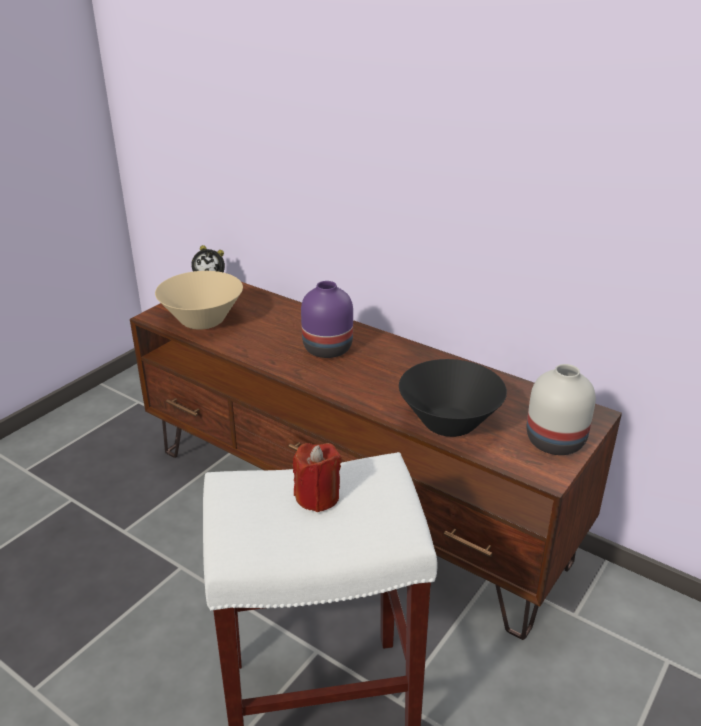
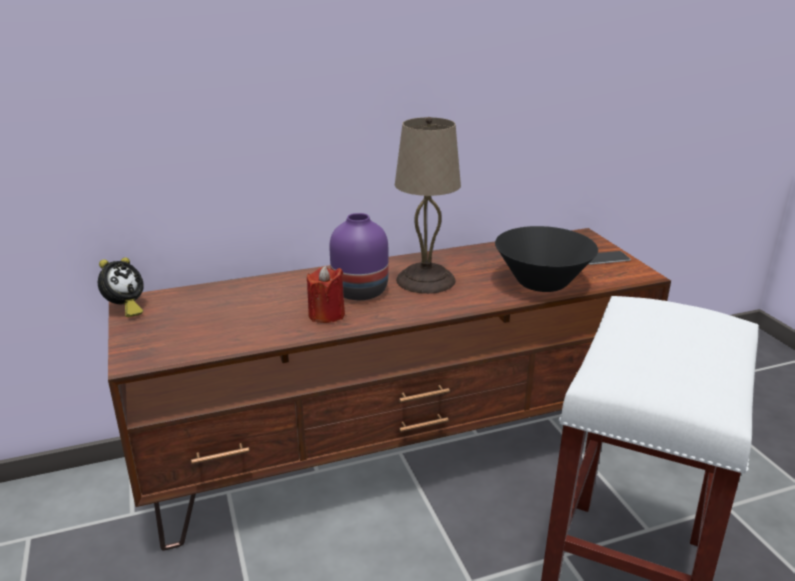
camera: 55 degrees left, 5 degrees down
(202, 321) = (199, 335): beige bowl -> none
(317, 497) = (661, 343): red candle -> red candle (326, 315)
(382, 368) = (427, 280): none -> beige table lamp
(555, 442) = (605, 258): white vase -> phone

